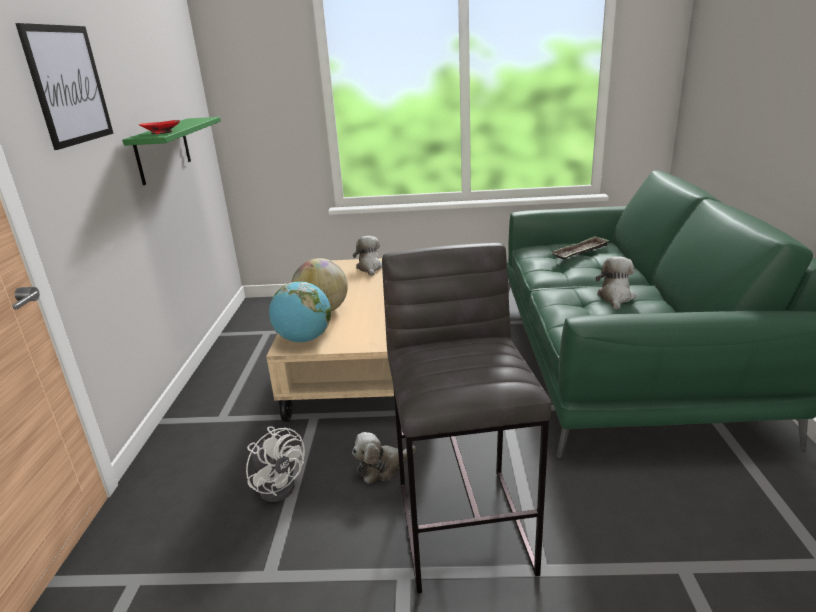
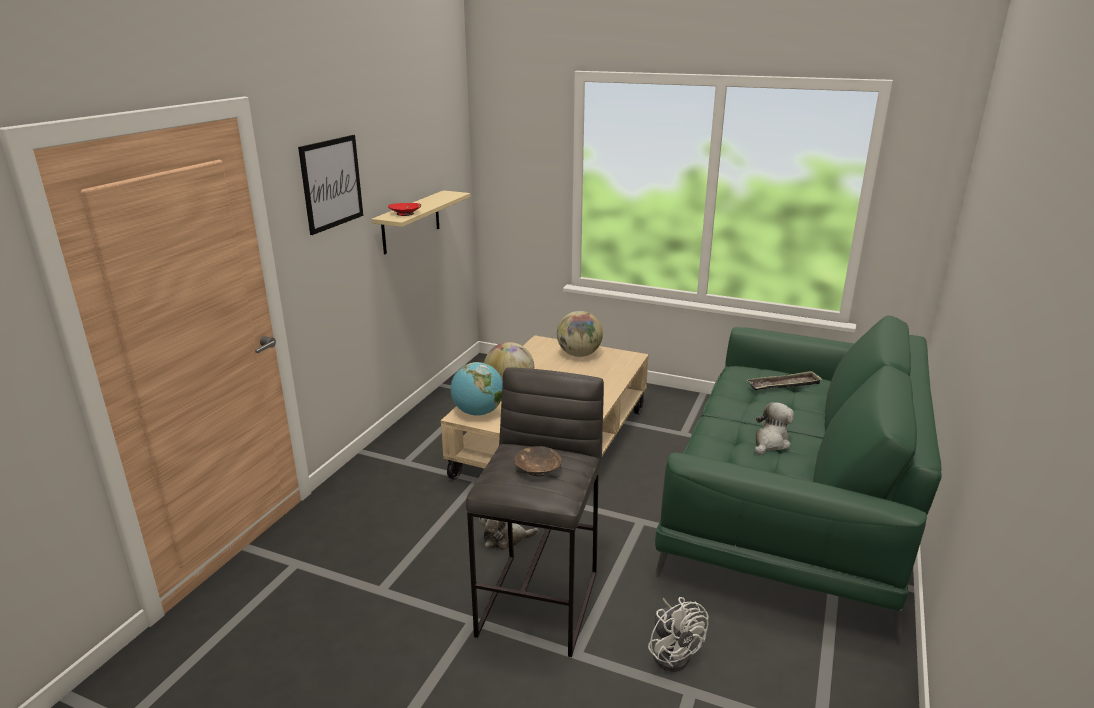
camera: 20 degrees right, 0 degrees up
(163, 150) = (411, 222): green shelf -> beige shelf
(279, 484) = (421, 528): white fan -> white fan (673, 652)
(370, 268) = (579, 354): plush toy -> globe
(469, 362) = (537, 469): none -> brown bowl

